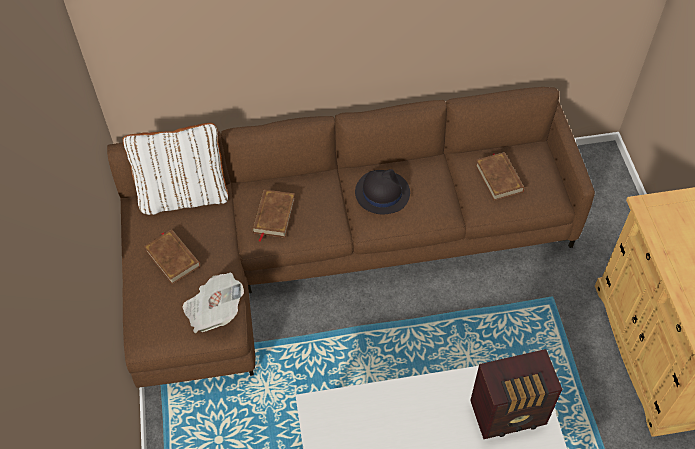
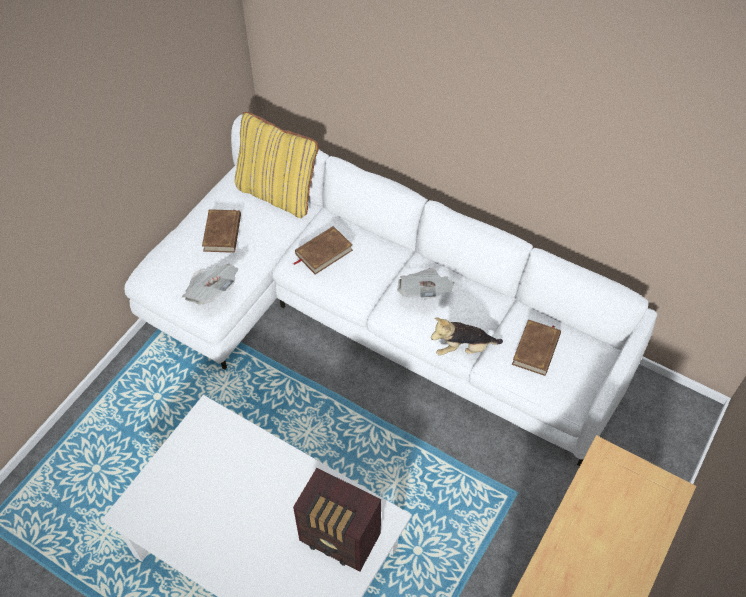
camera: 40 degrees right, 0 degrees up
(184, 195) = (278, 193): white pillow -> yellow pillow
(318, 251) = (363, 313): brown sofa -> white sofa
(382, 192) = (424, 292): black hat -> newspaper
(449, 213) = (463, 348): none -> plush toy

